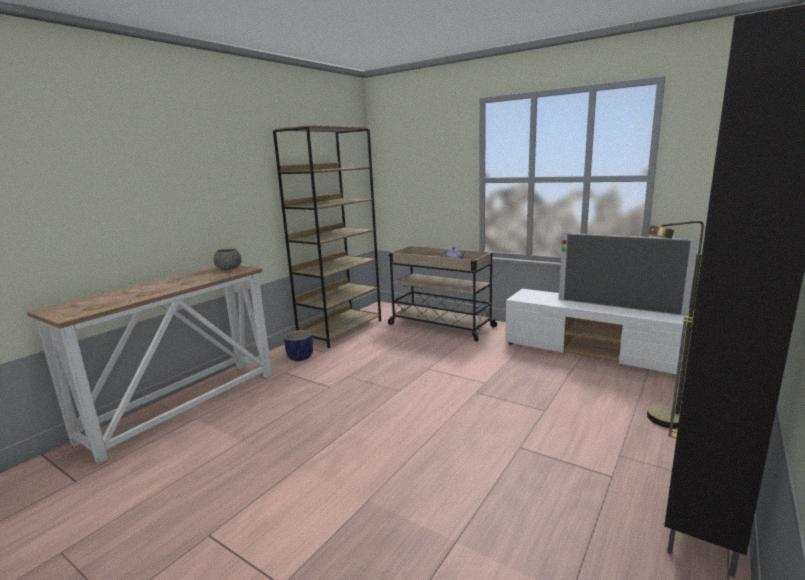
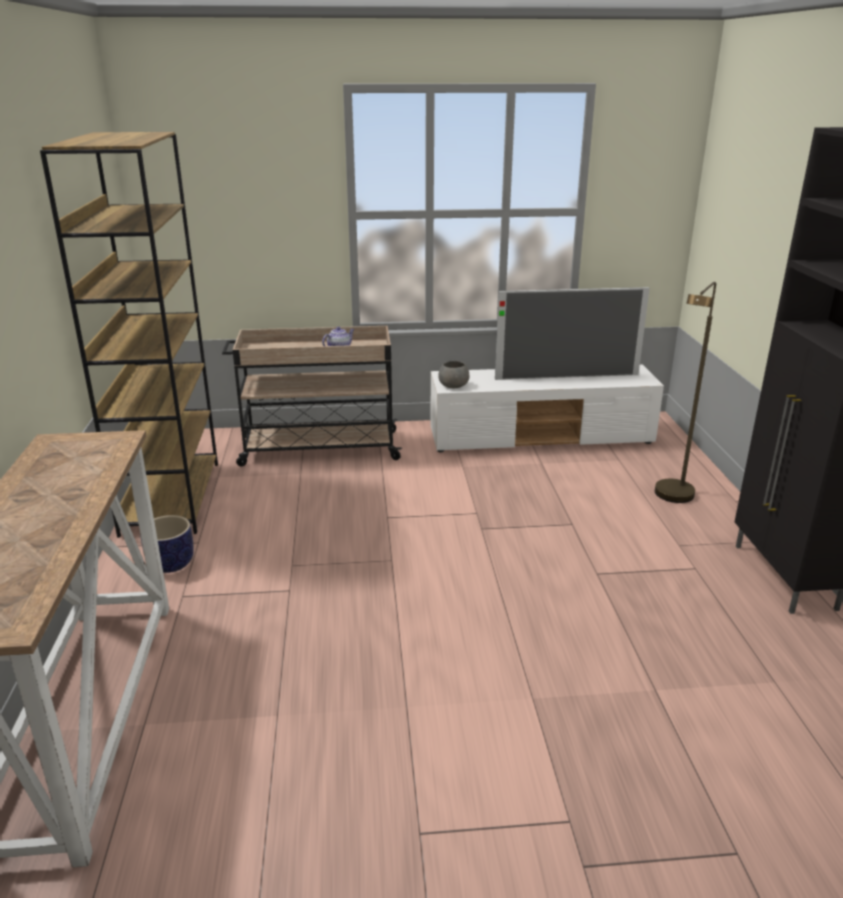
camera: 40 degrees left, 10 degrees up
(228, 268) = (77, 445): grey bowl -> grey bowl (453, 385)

